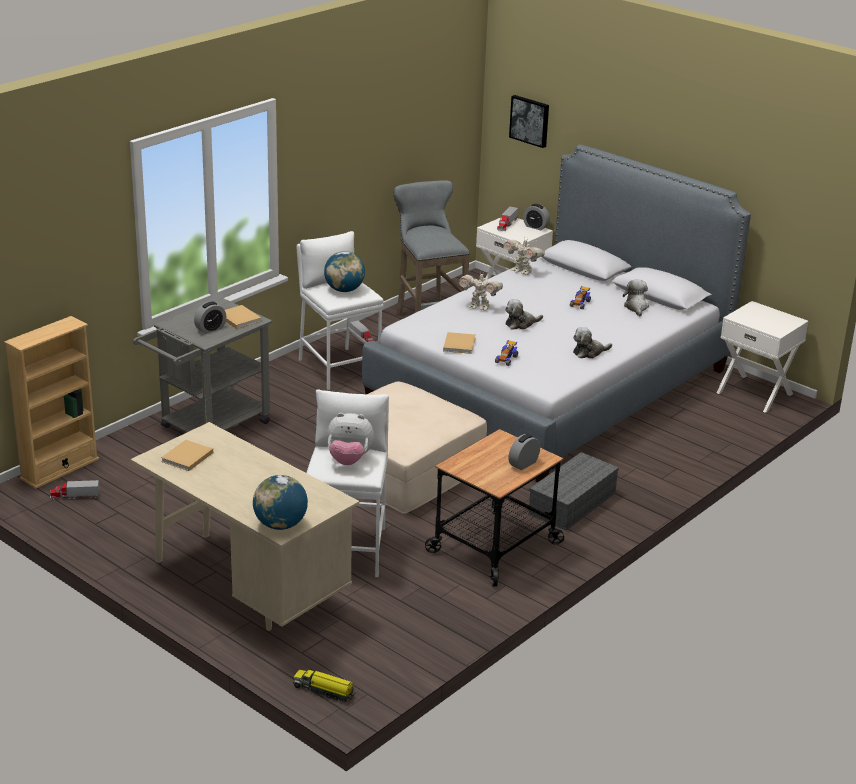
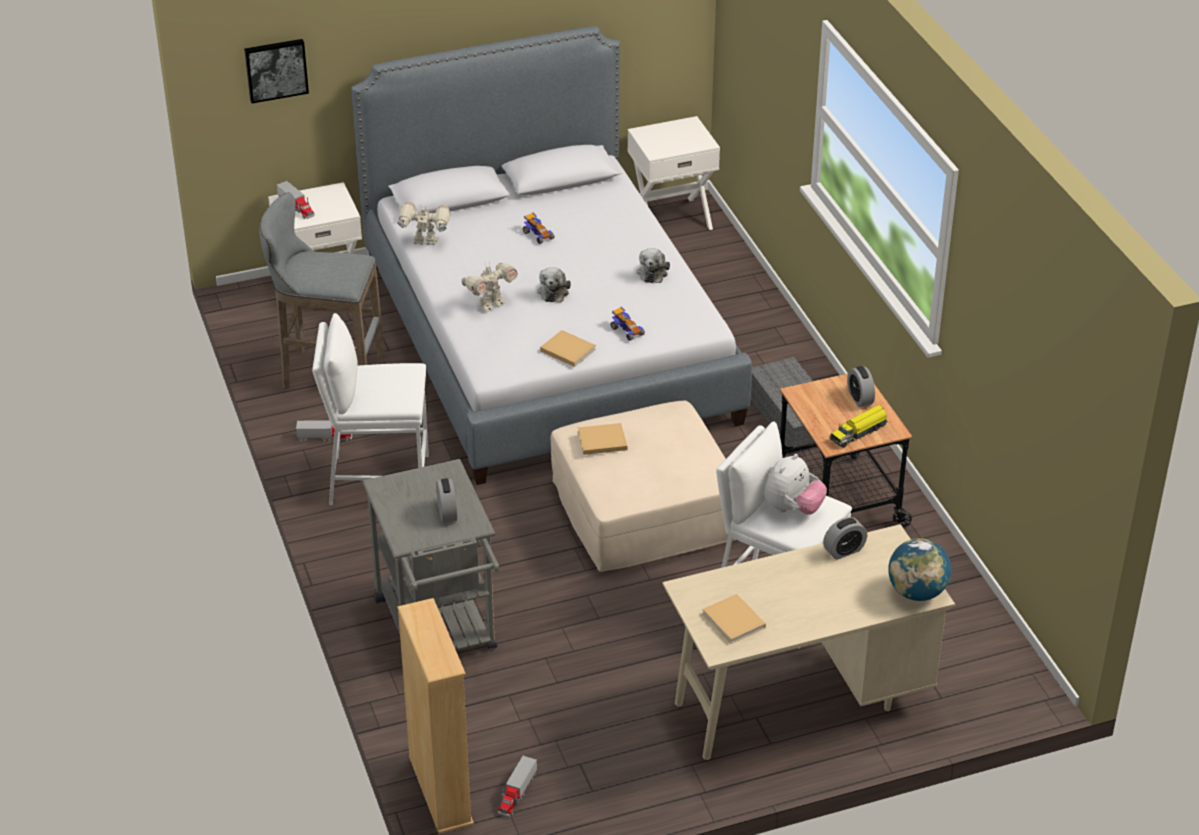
camera: 60 degrees left, 10 degrees up
(238, 318) = (434, 482): beige book -> beige book (600, 441)
(324, 690) = (1012, 701): toy truck -> toy truck (859, 432)
(344, 290) = (385, 383): globe -> none
(522, 271) = (425, 243): toy robot -> toy robot turned 150 degrees counterclockwise
(535, 227) = (324, 190): alarm clock -> alarm clock (844, 551)
(636, 307) = (577, 203): plush toy -> none

